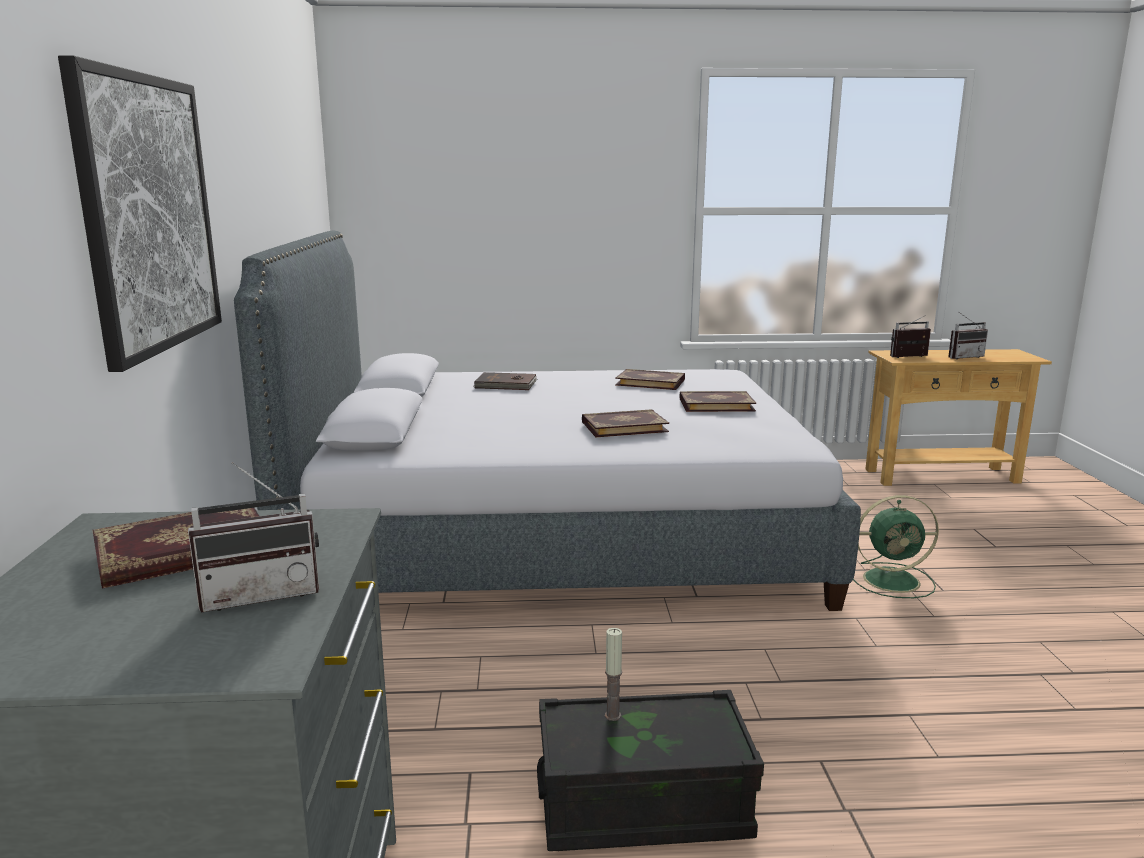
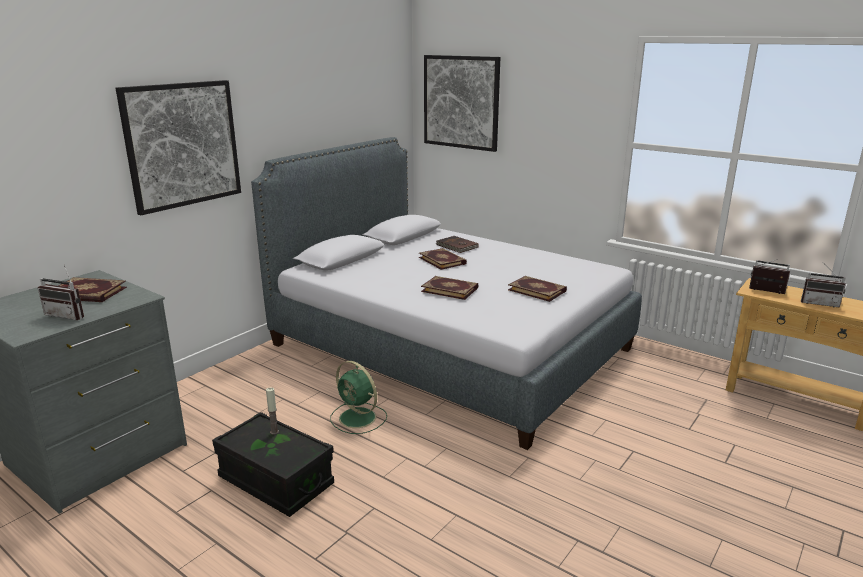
camera: 40 degrees right, 5 degrees up
(426, 171) = (461, 102): none -> picture
(650, 382) = (540, 264): book -> book (443, 260)
(894, 580) = (597, 449): green fan -> green fan (359, 418)

